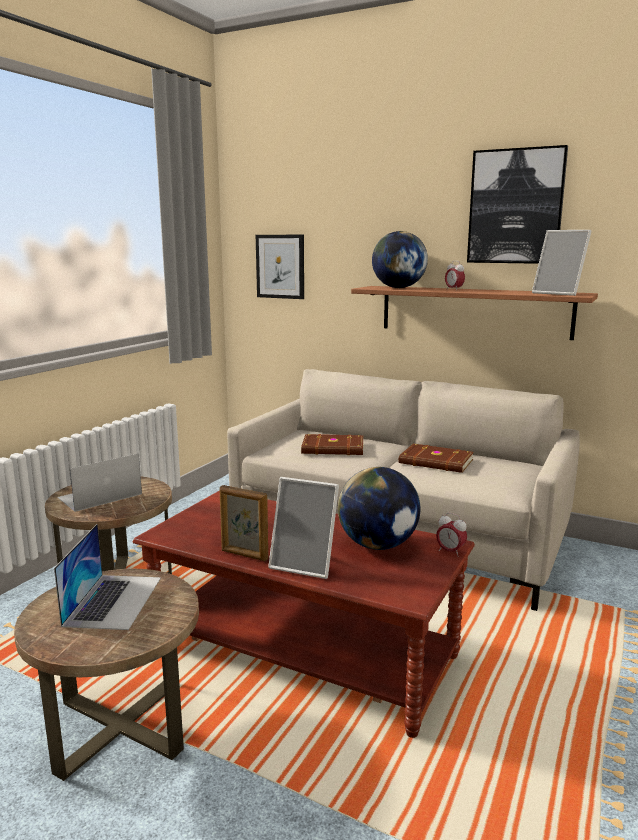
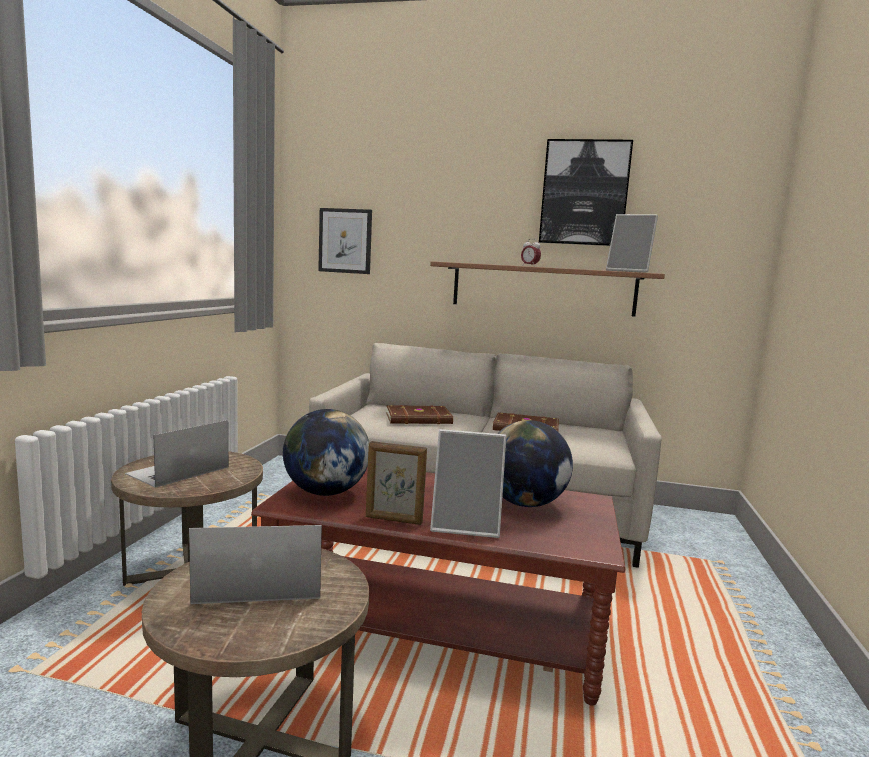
camera: 15 degrees left, 5 degrees down
(113, 600) = (260, 580): laptop -> laptop turned 90 degrees counterclockwise
(398, 288) = (474, 263): globe -> globe (325, 492)
(450, 551) = (598, 506): alarm clock -> none

